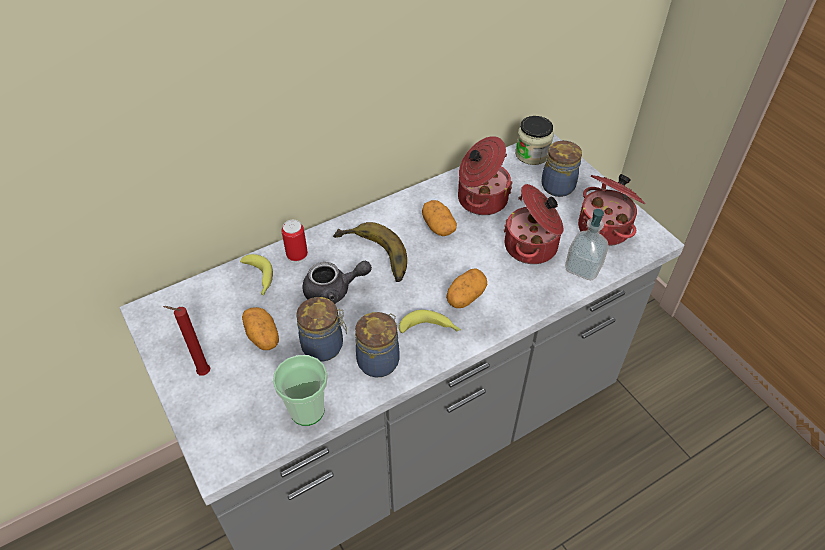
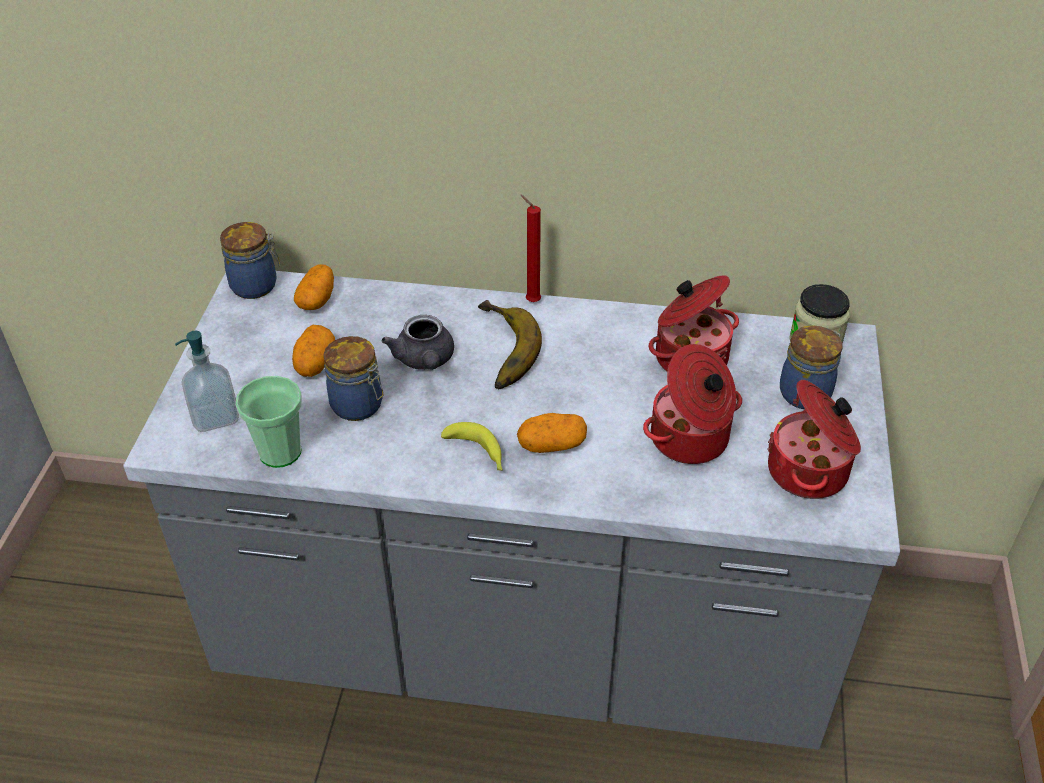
camera: 40 degrees right, 5 degrees down
(202, 373) = (231, 363): red candle -> red candle (531, 301)
(259, 279) = (368, 309): banana -> none
(297, 255) = (428, 307): can -> none
(334, 291) = (425, 361): grey teapot -> grey teapot turned 45 degrees clockwise
(379, 360) = (394, 451): jar -> jar (256, 285)
(438, 226) = (606, 359): potato -> potato (317, 299)
(583, 268) = (726, 497): soap dispenser -> soap dispenser (215, 416)

